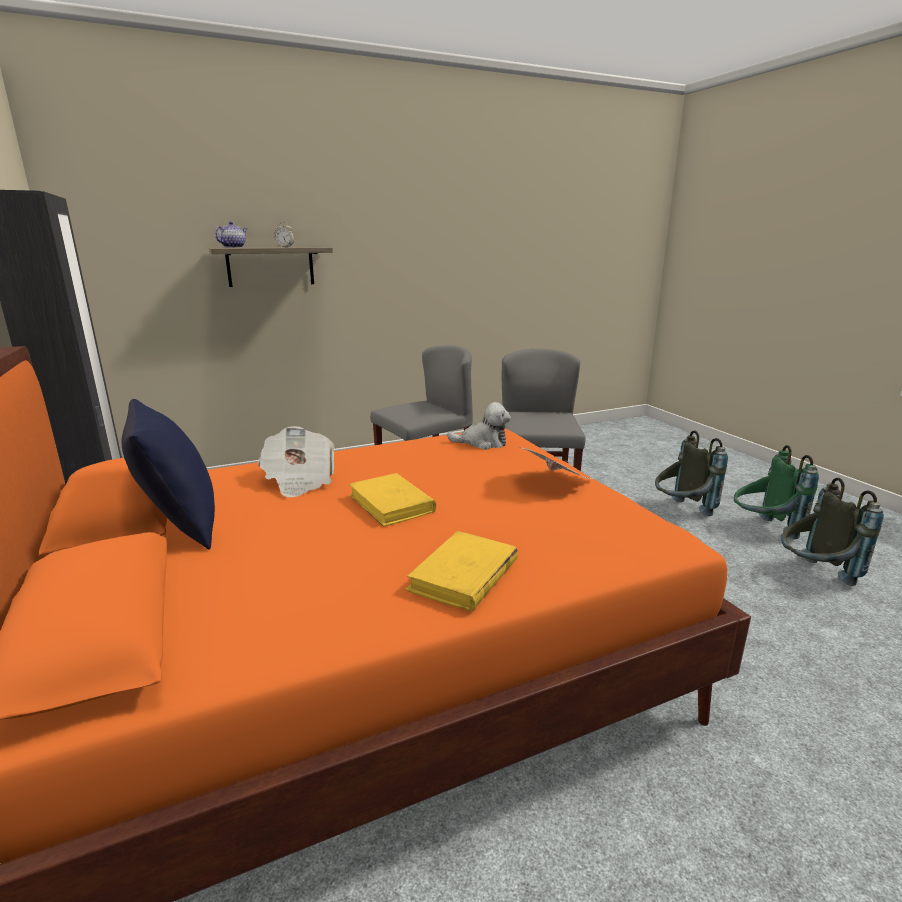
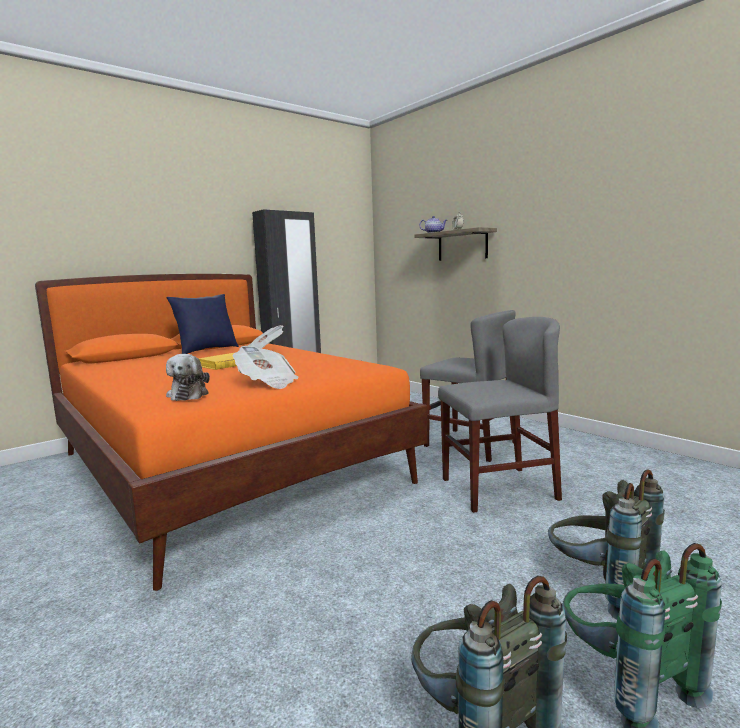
camera: 75 degrees right, 10 degrees down
(464, 575) = (137, 379): yellow book -> none
(482, 442) = (349, 367): plush toy -> plush toy (189, 394)

